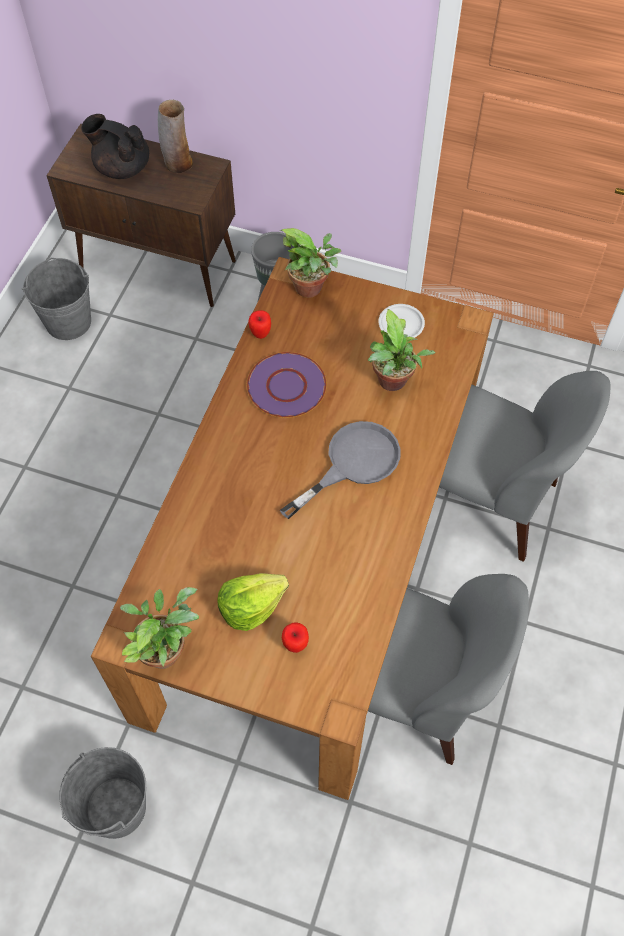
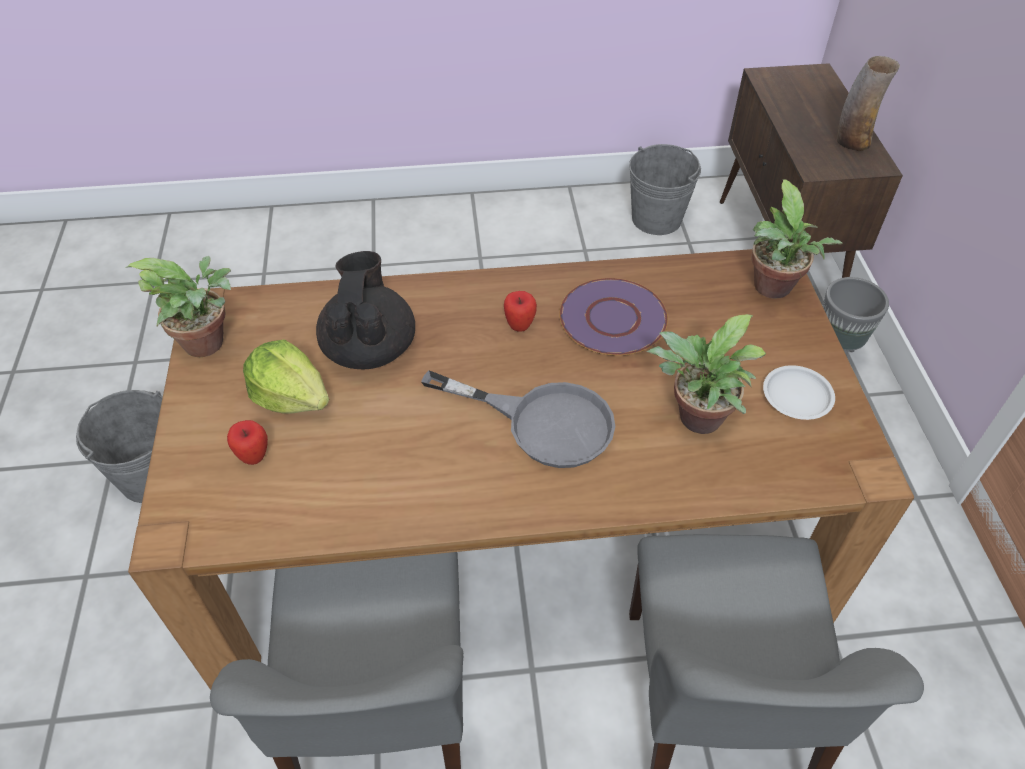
camera: 65 degrees right, 10 degrees down
(122, 168) = (804, 107): black teapot -> black teapot (369, 348)
(260, 333) = (669, 270): apple -> apple (519, 325)

